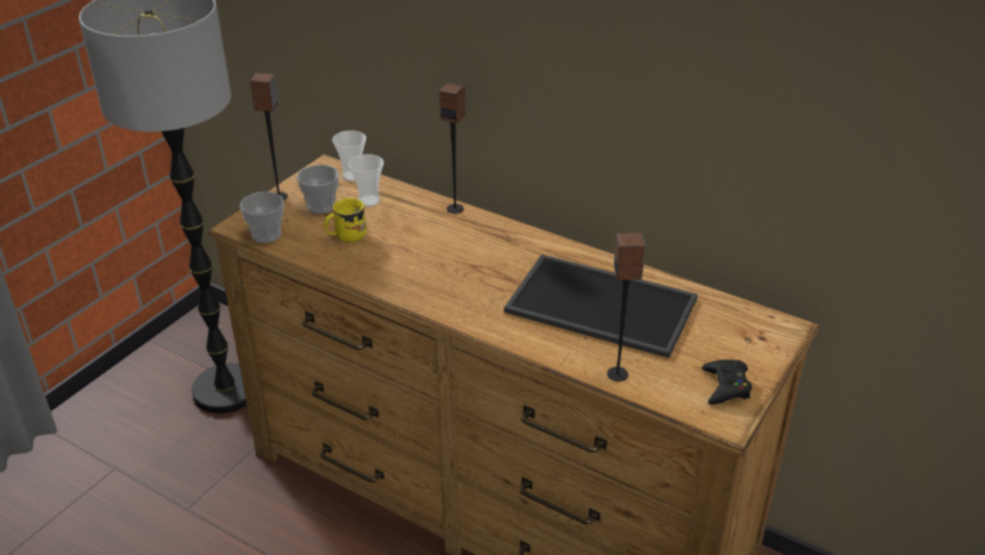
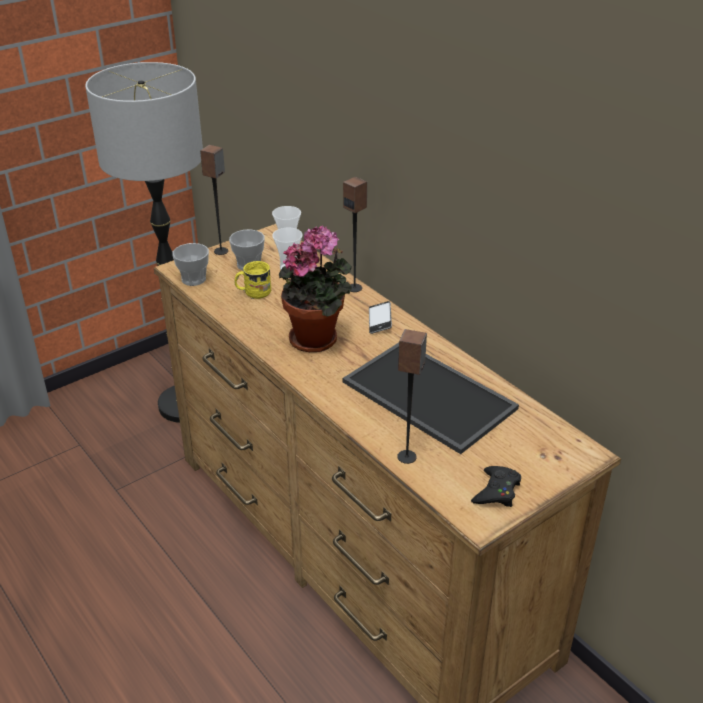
camera: 20 degrees right, 0 degrees up
(449, 271) = (318, 339): none -> potted plant
(503, 238) = (380, 321): none -> phone

